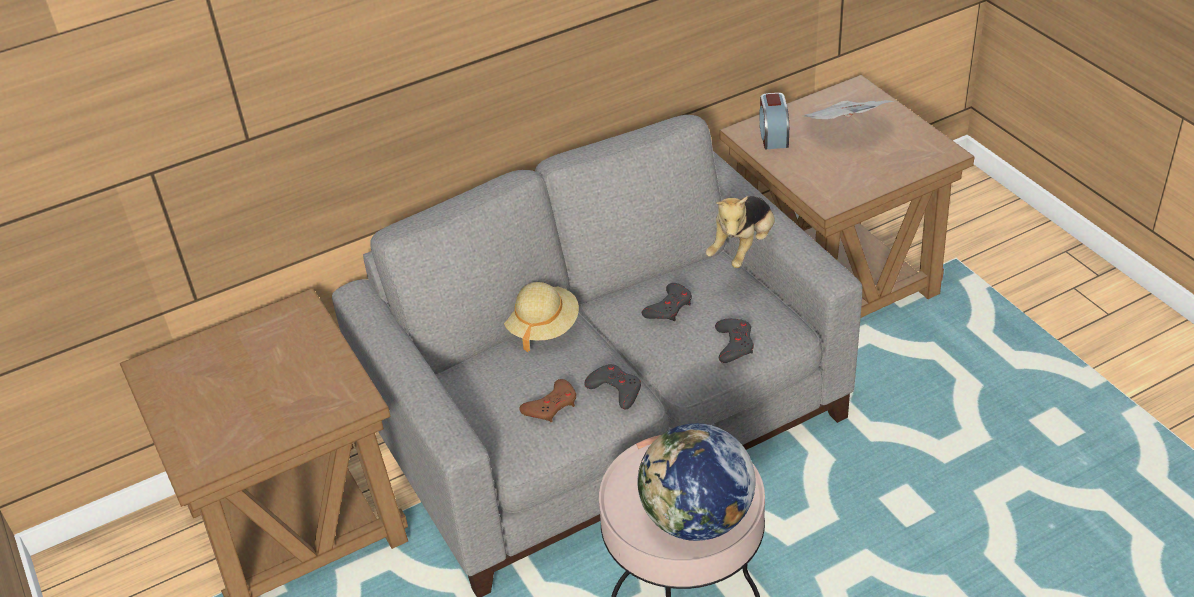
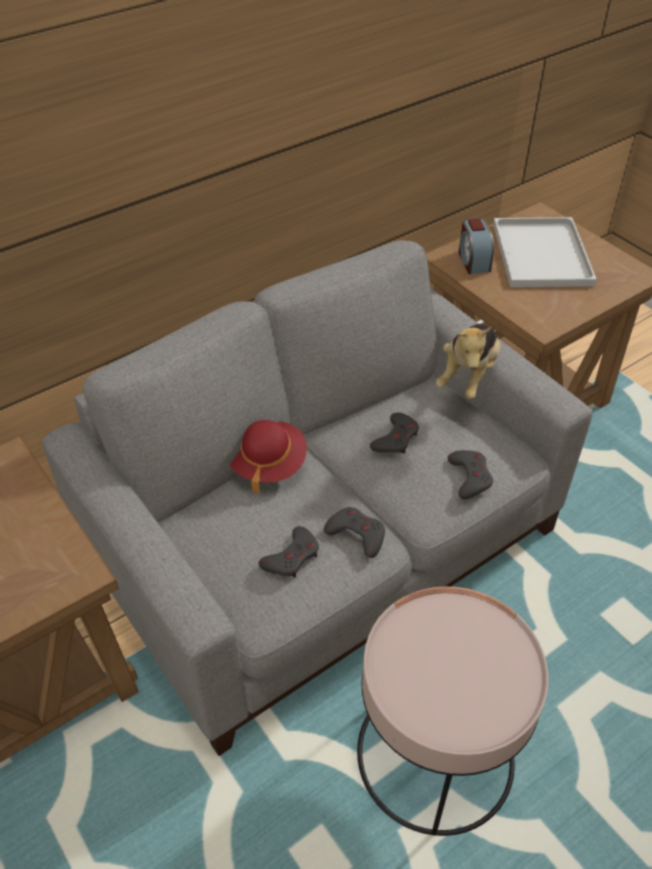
camera: 10 degrees left, 5 degrees up
(542, 326) = (267, 463): beige hat -> red hat
(551, 405) = (292, 557): brown game controller -> grey game controller
(697, 519) = (478, 695): globe -> none
(845, 129) = (540, 253): newspaper -> white tray

